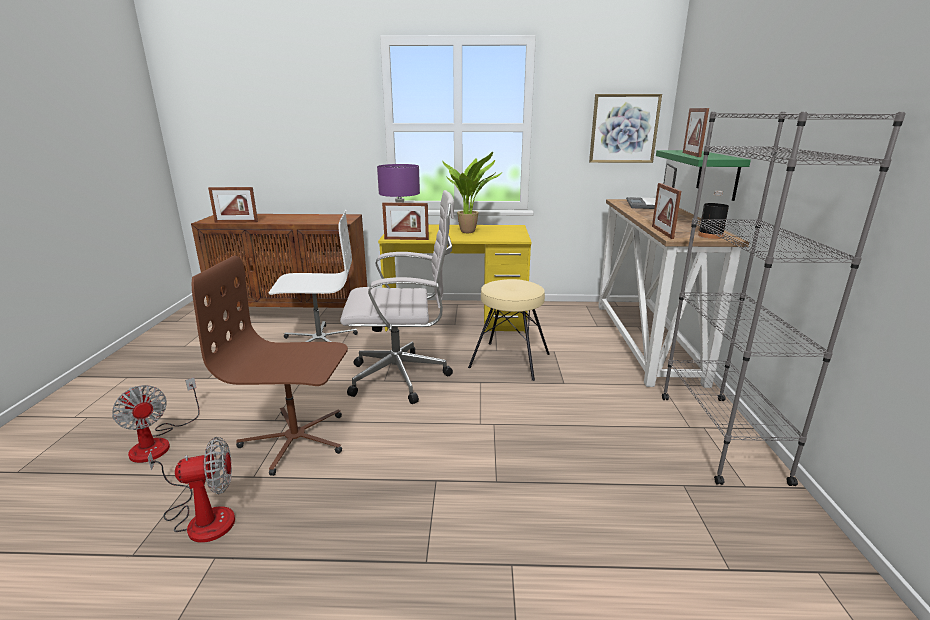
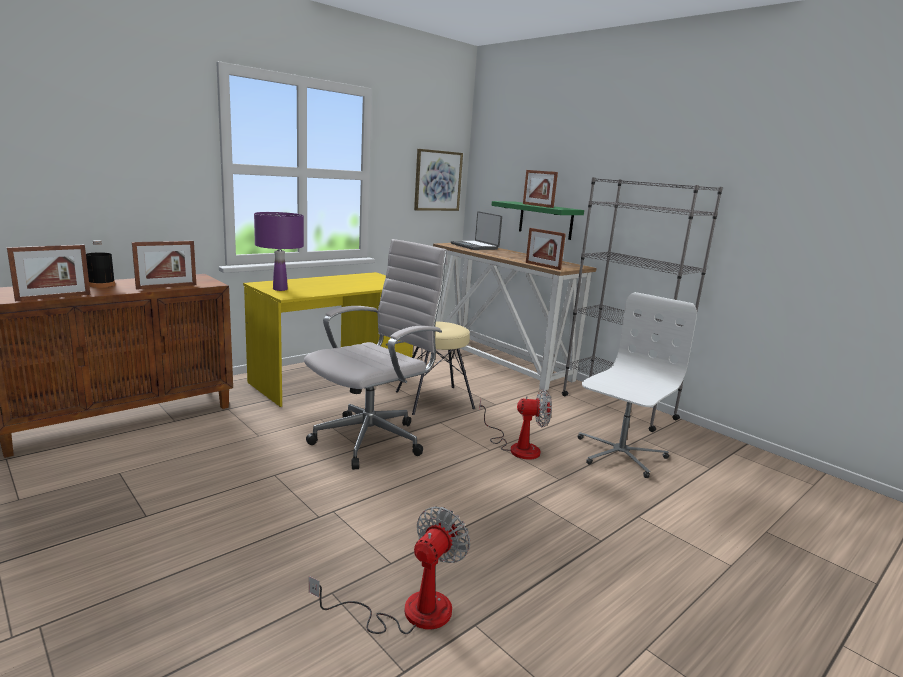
camera: 45 degrees left, 5 degrees down
(159, 442) = (223, 592): fan -> fan (517, 447)
(295, 440) = (373, 521): brown office chair -> none
(319, 340) = (219, 435): white office chair -> white office chair (619, 454)
(406, 239) = (307, 295): picture frame -> picture frame (167, 287)
(470, 231) = (346, 282): potted plant -> none
(710, 236) = (571, 266): black bottle -> black bottle (101, 285)

